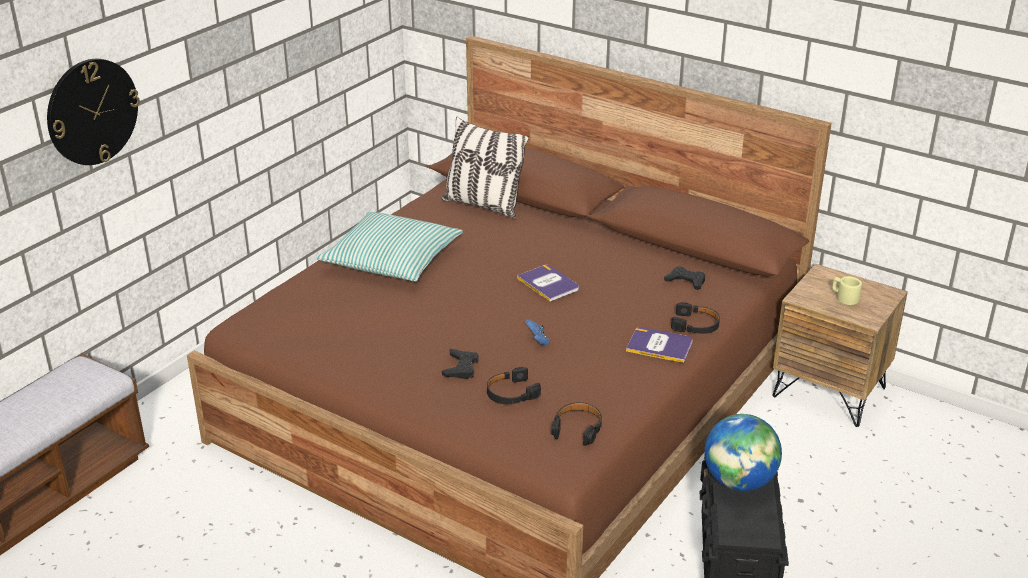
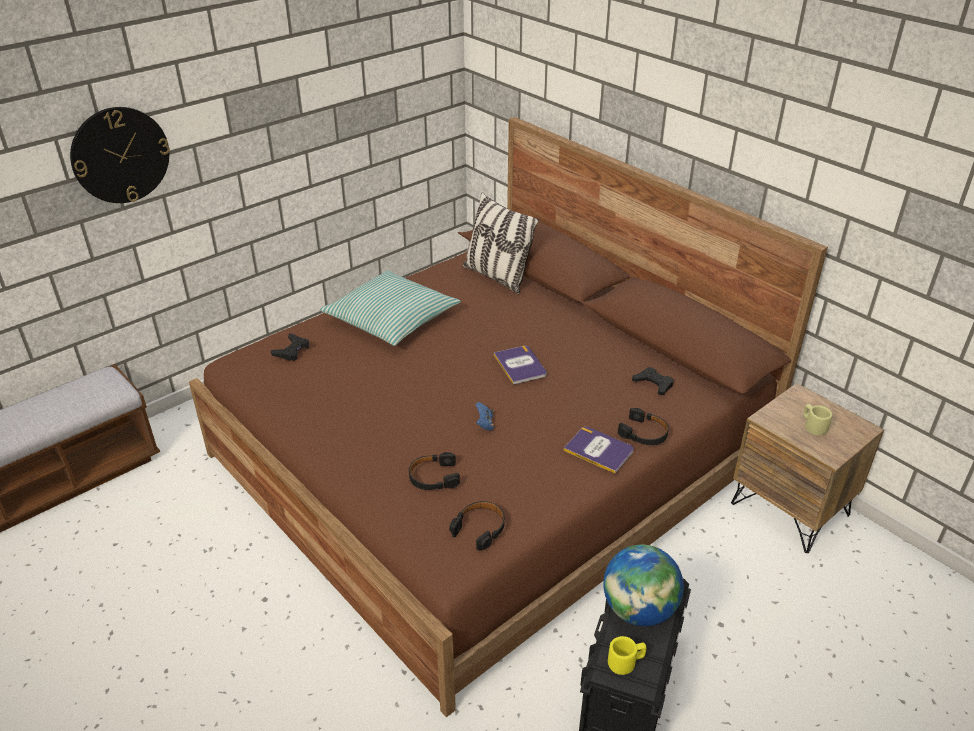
camera: 15 degrees right, 5 degrees up
(461, 368) = (400, 441): black game controller -> black game controller (292, 350)
(745, 524) = (626, 662): none -> yellow mug

